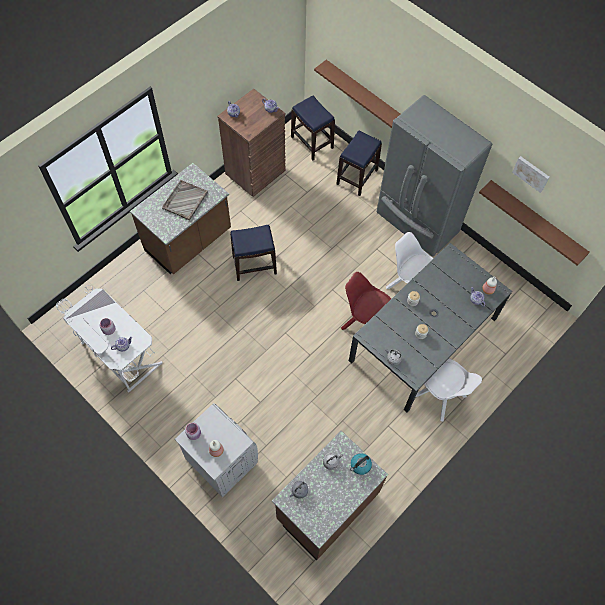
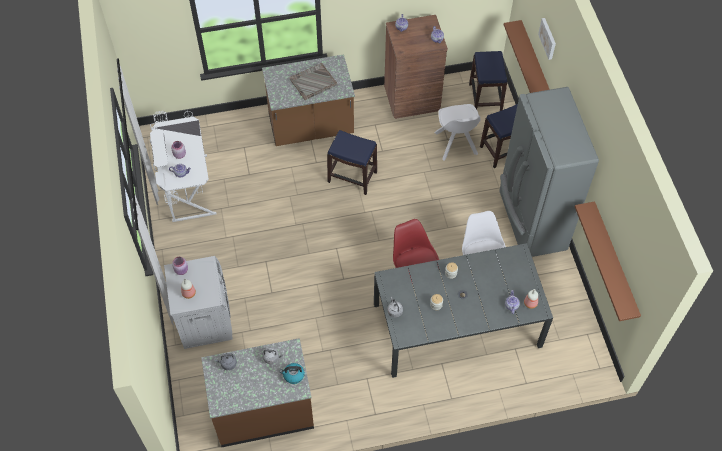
camera: 35 degrees right, 5 degrees down
(441, 397) = (434, 383): white chair -> white chair (456, 144)
(531, 173) = (618, 206): picture -> picture (548, 38)

